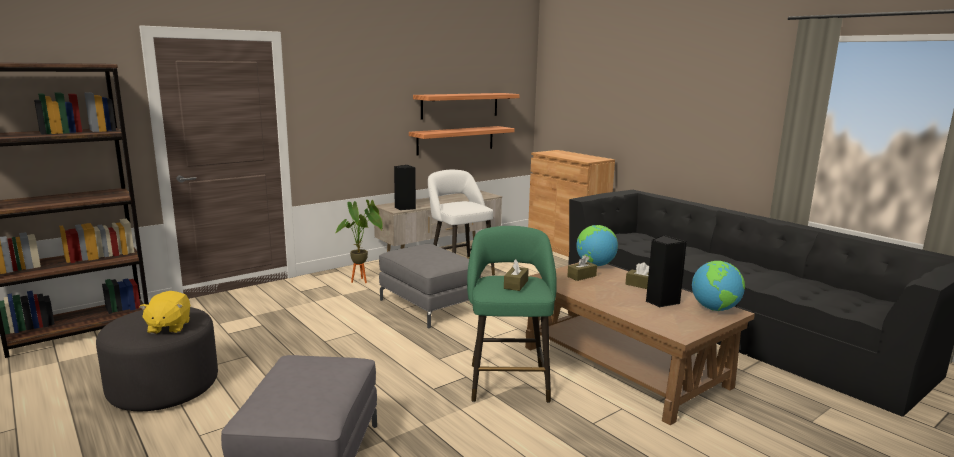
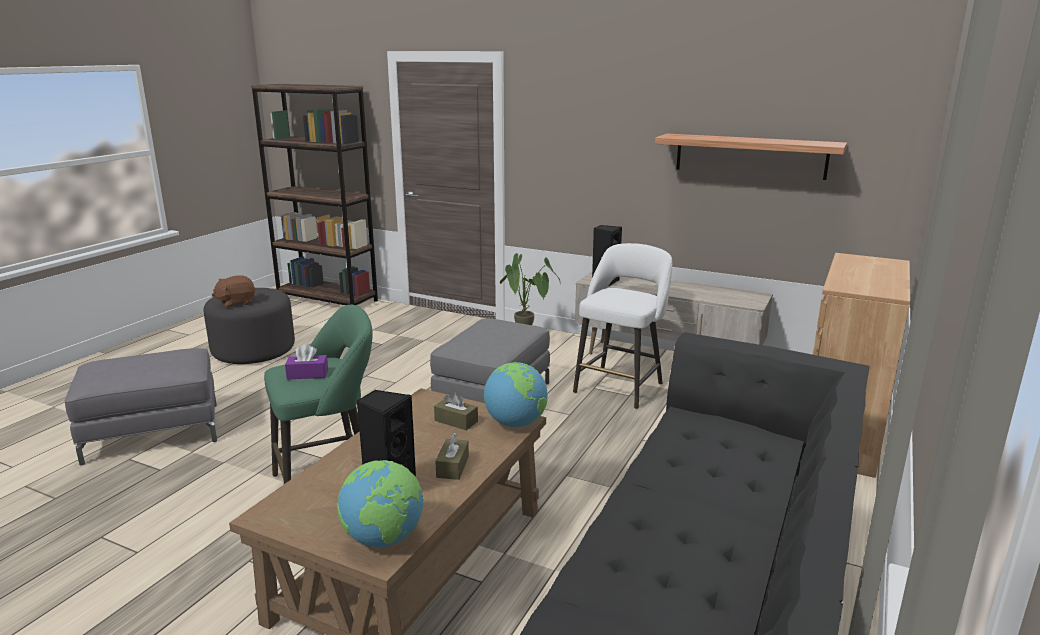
camera: 65 degrees right, 5 degrees up
(168, 327) = (236, 303): yellow plush toy -> brown plush toy
(455, 140) = (736, 208): shelf -> none
(516, 284) = (307, 374): brown tissue box -> purple tissue box

